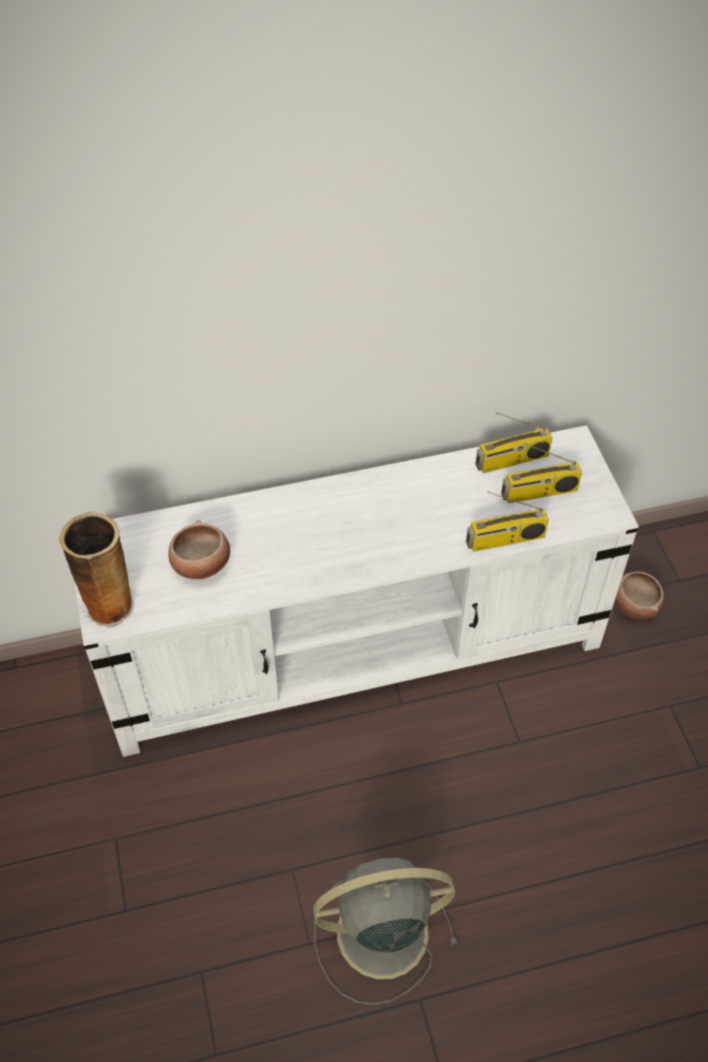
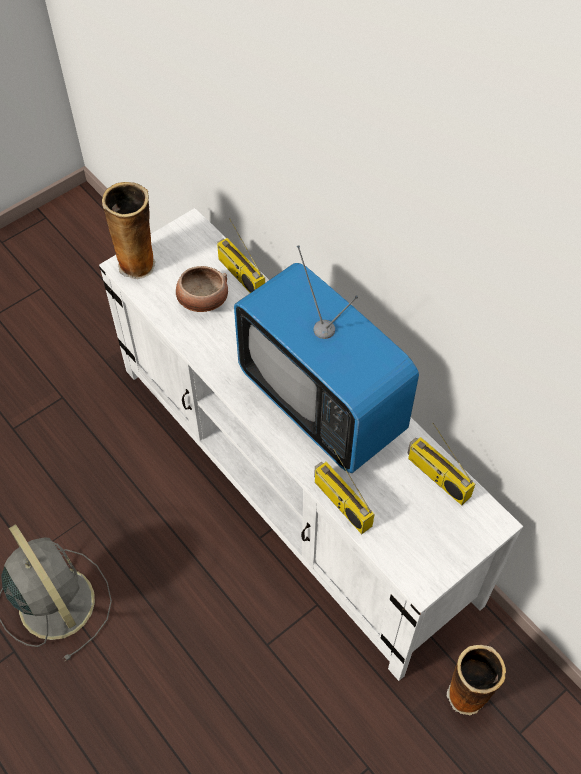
camera: 65 degrees right, 5 degrees up
(388, 512) = (322, 403): none -> television
(539, 493) = (411, 512): radio -> radio (240, 275)
(634, 604) = (465, 698): bowl -> vase

